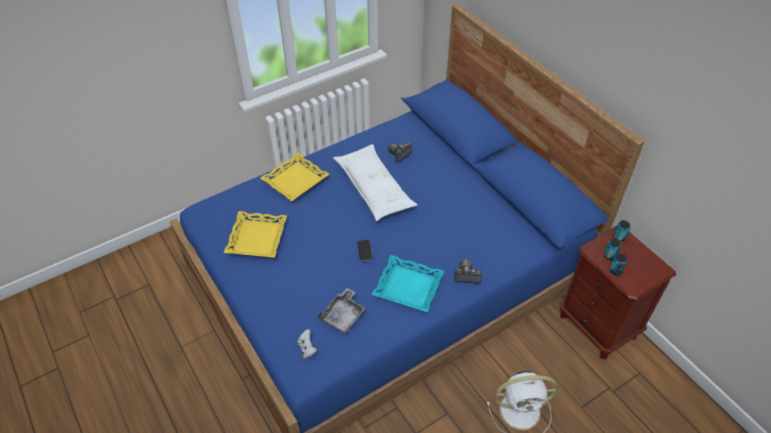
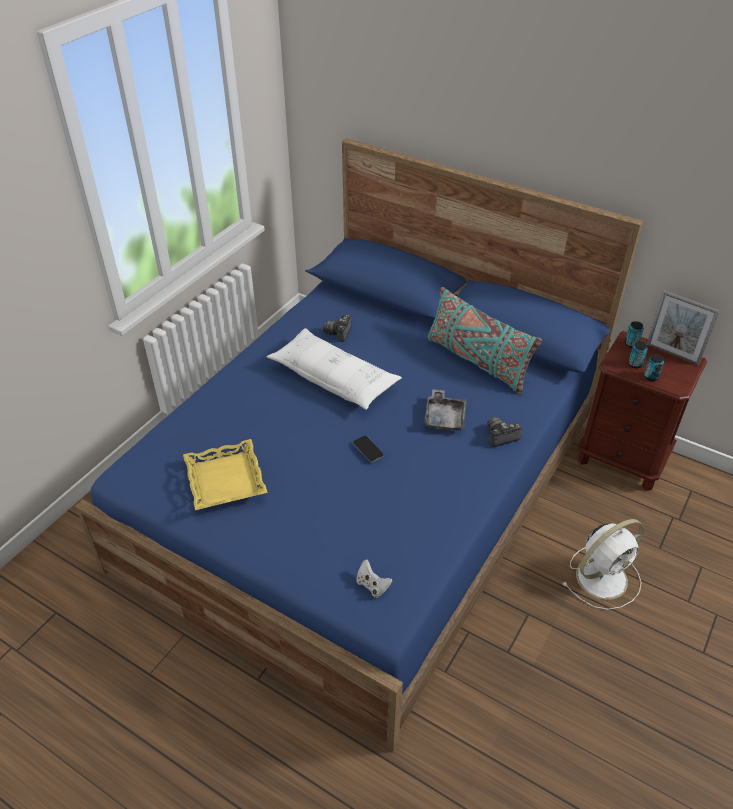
camera: 25 degrees left, 5 degrees down
(295, 180) = (231, 398): yellow tray -> none
(343, 315) = (391, 531): grey tray -> grey tray (444, 417)
(408, 286) = (445, 471): turquoise tray -> none
(488, 210) = (477, 361): none -> turquoise pillow
(648, 258) = (672, 354): none -> picture frame

